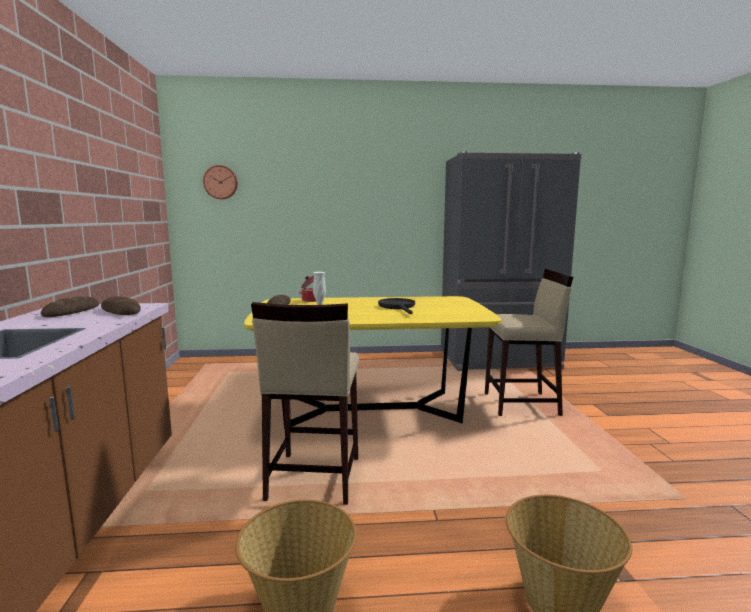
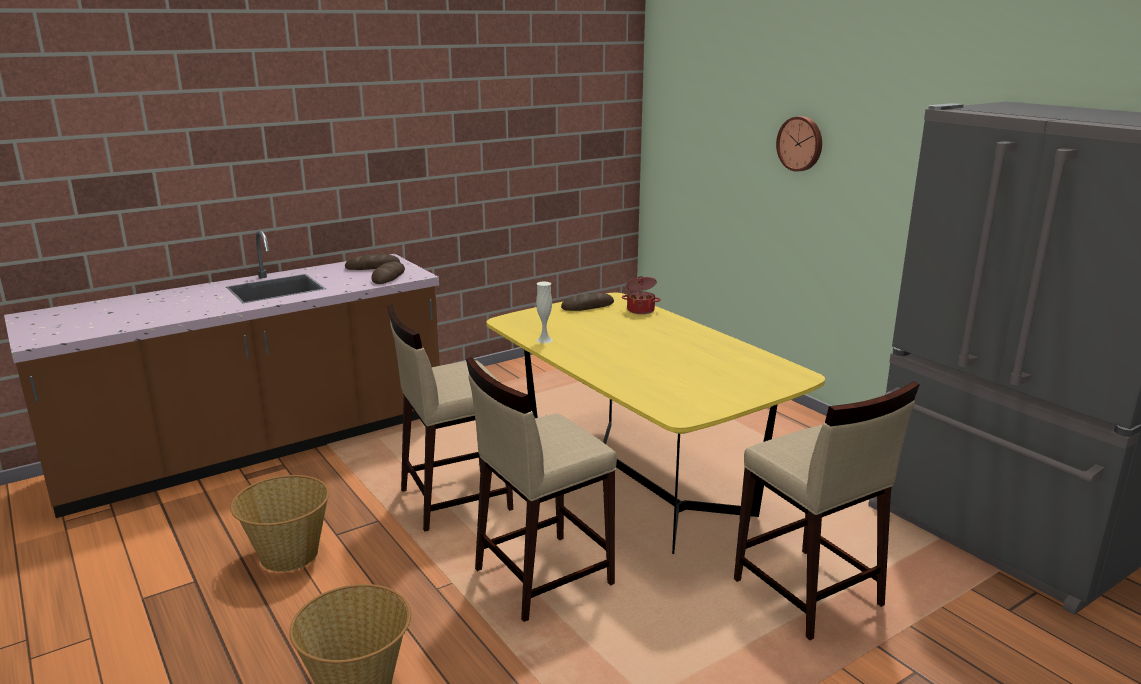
camera: 60 degrees right, 10 degrees up
(220, 182) = (690, 109): wall clock -> wall clock (801, 143)
(398, 307) = (670, 357): black frying pan -> none
(454, 470) = (541, 576): none -> beige stool

